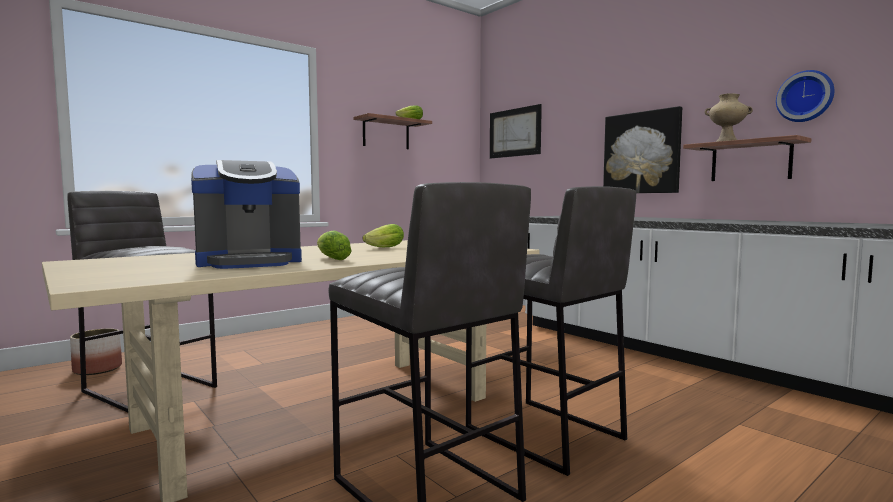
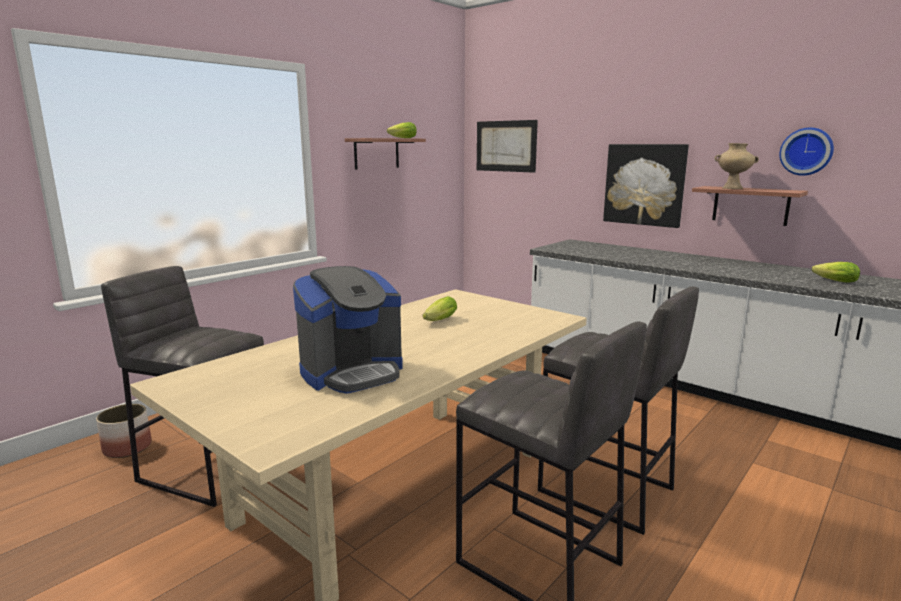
camera: 10 degrees left, 10 degrees up
(331, 259) = (422, 358): lettuce -> lettuce (833, 281)

